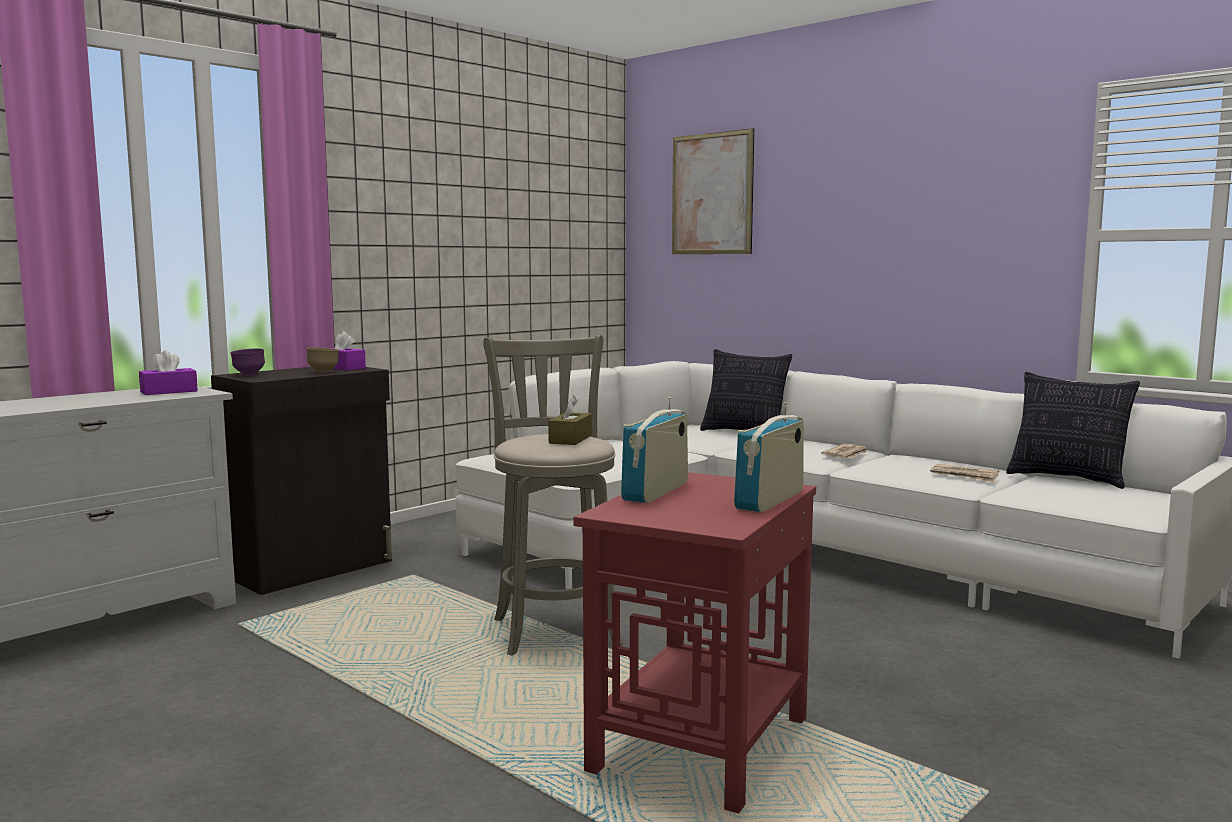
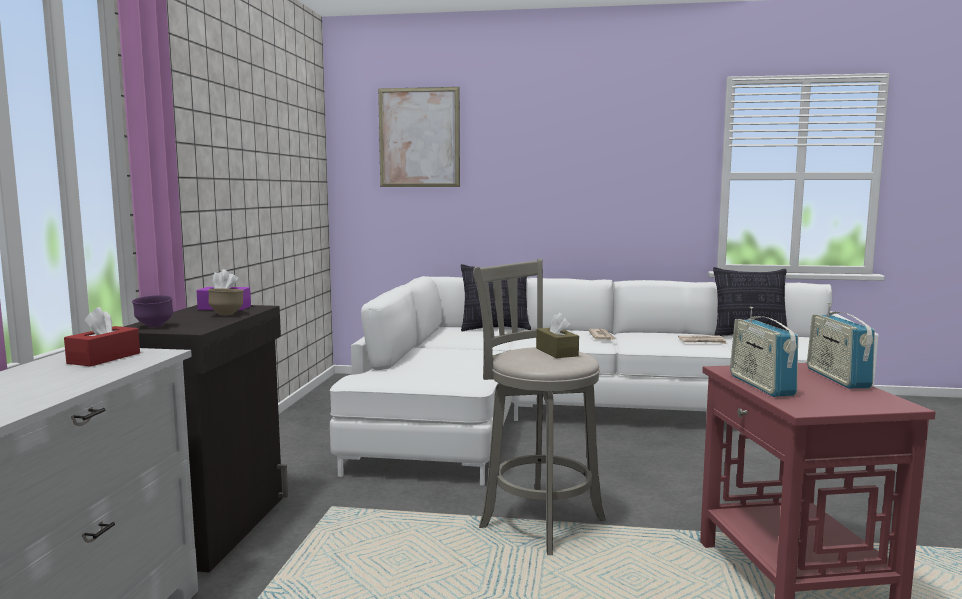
camera: 35 degrees left, 0 degrees up
(169, 391) = (104, 358): purple tissue box -> red tissue box

